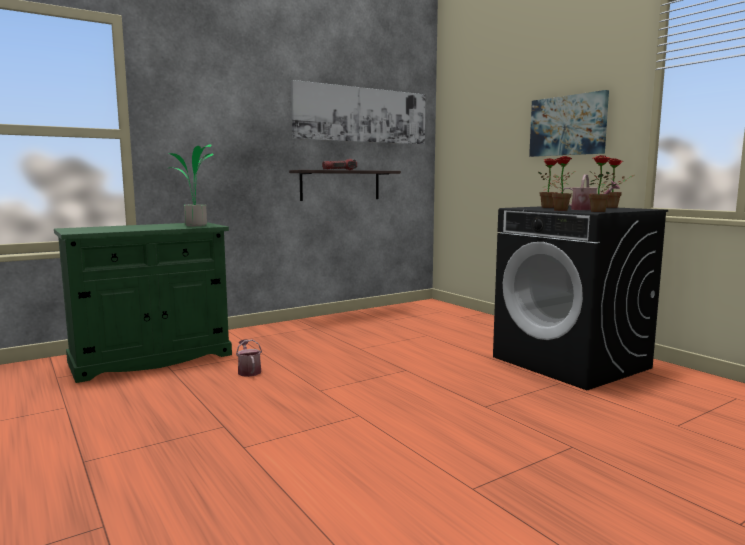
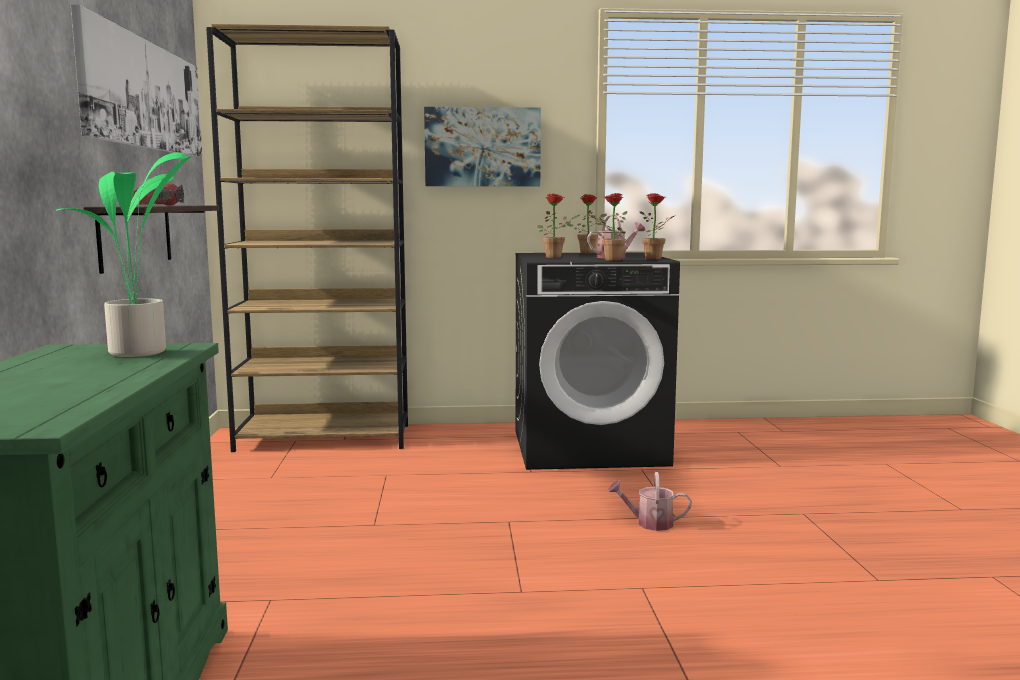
camera: 60 degrees left, 0 degrees up
(249, 371) = (351, 630): watering can -> watering can (649, 523)
(456, 314) = (325, 438): none -> brown bookcase

